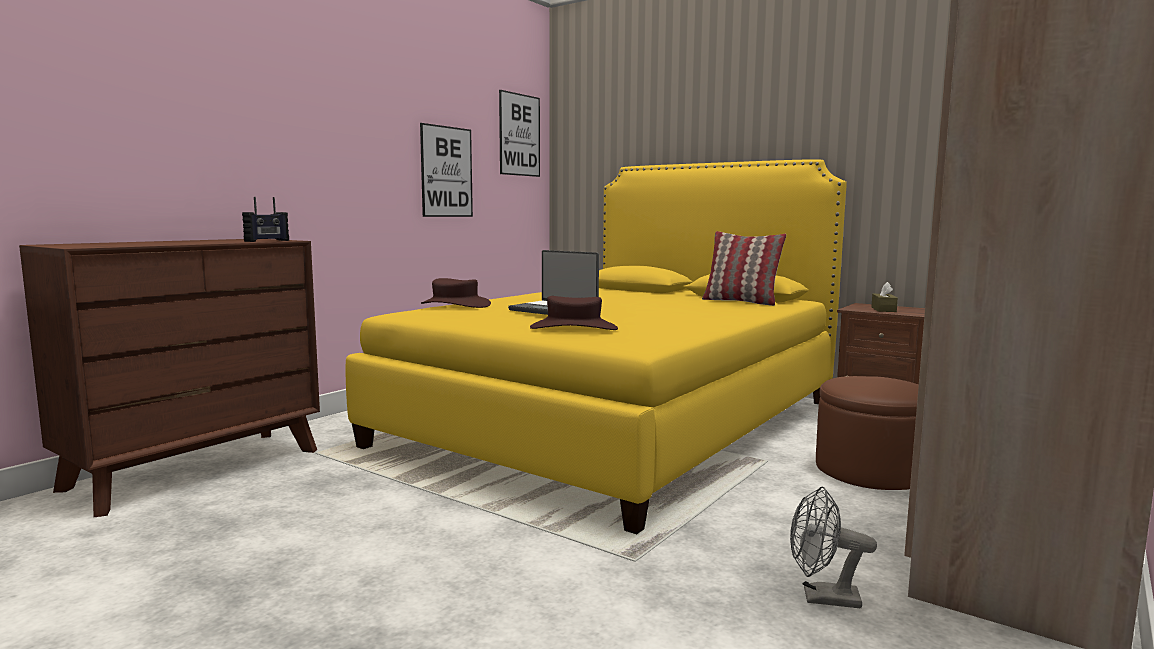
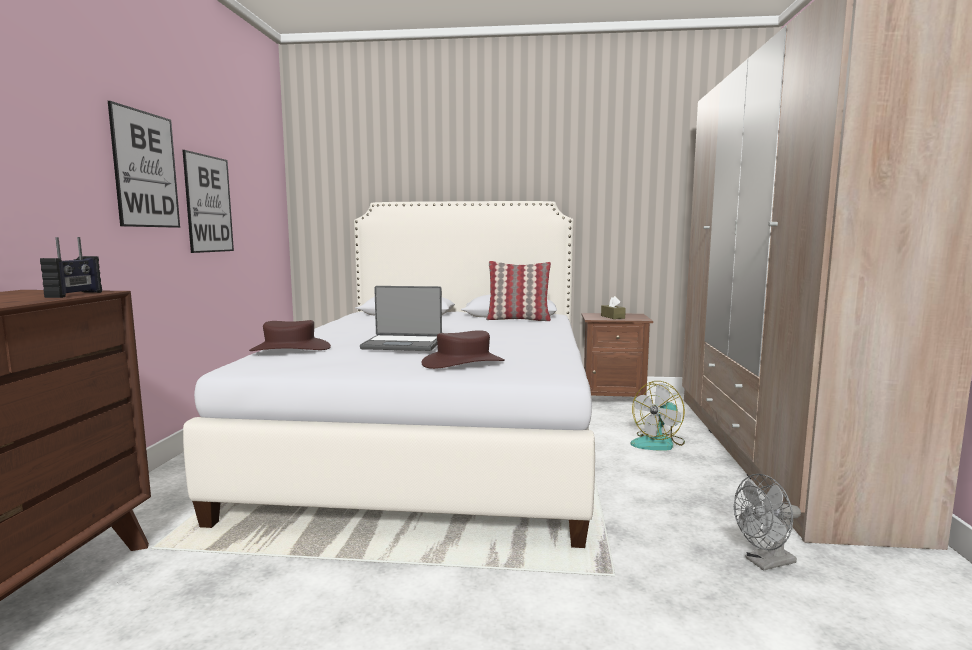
camera: 30 degrees left, 0 degrees up
(519, 135) = (264, 167): picture -> picture (146, 169)
(617, 422) = (436, 439): yellow bed -> white bed
(871, 470) = (658, 443): brown ottoman -> fan

